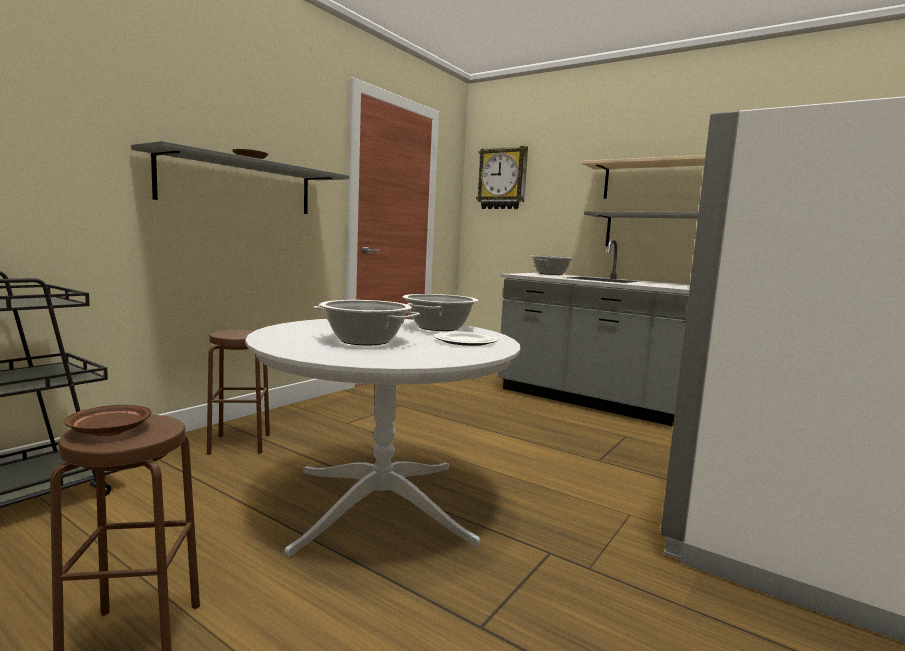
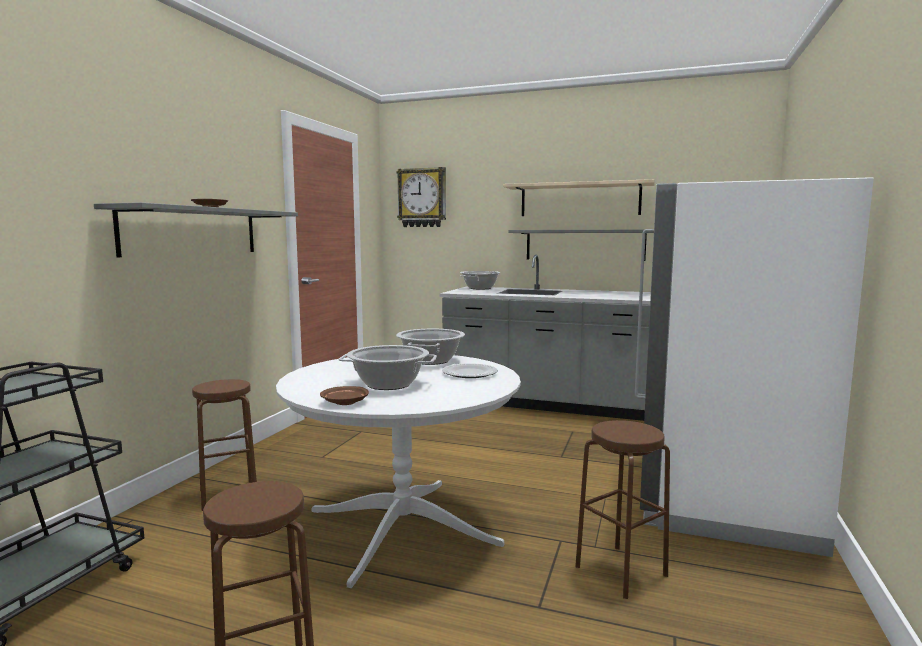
camera: 15 degrees left, 0 degrees up
(109, 431) = (241, 502): brown plate -> brown plate (344, 402)
(608, 605) = (621, 571): none -> brown stool

